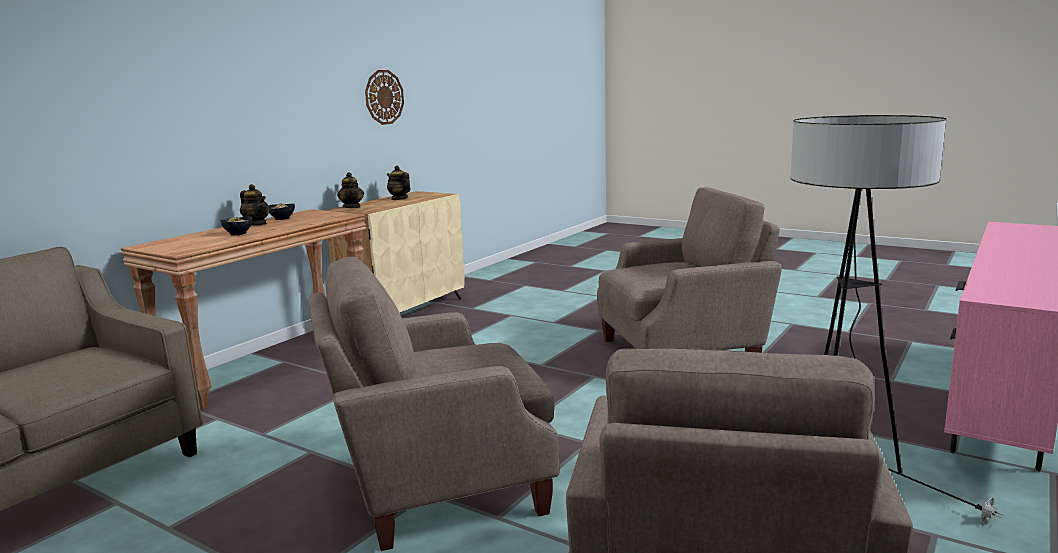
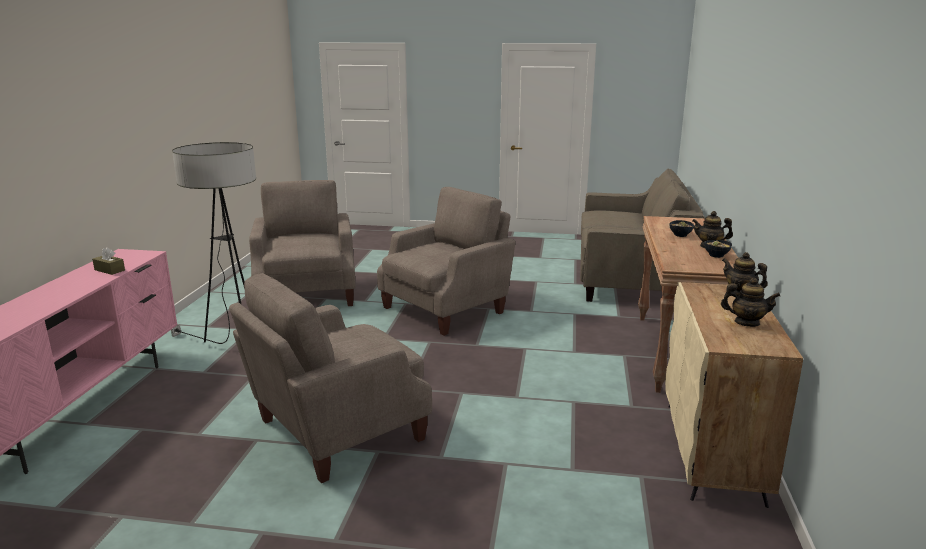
camera: 155 degrees right, 5 degrees up
(384, 97) = (827, 189): wall clock -> none
(1003, 277) = (109, 270): none -> brown tissue box

